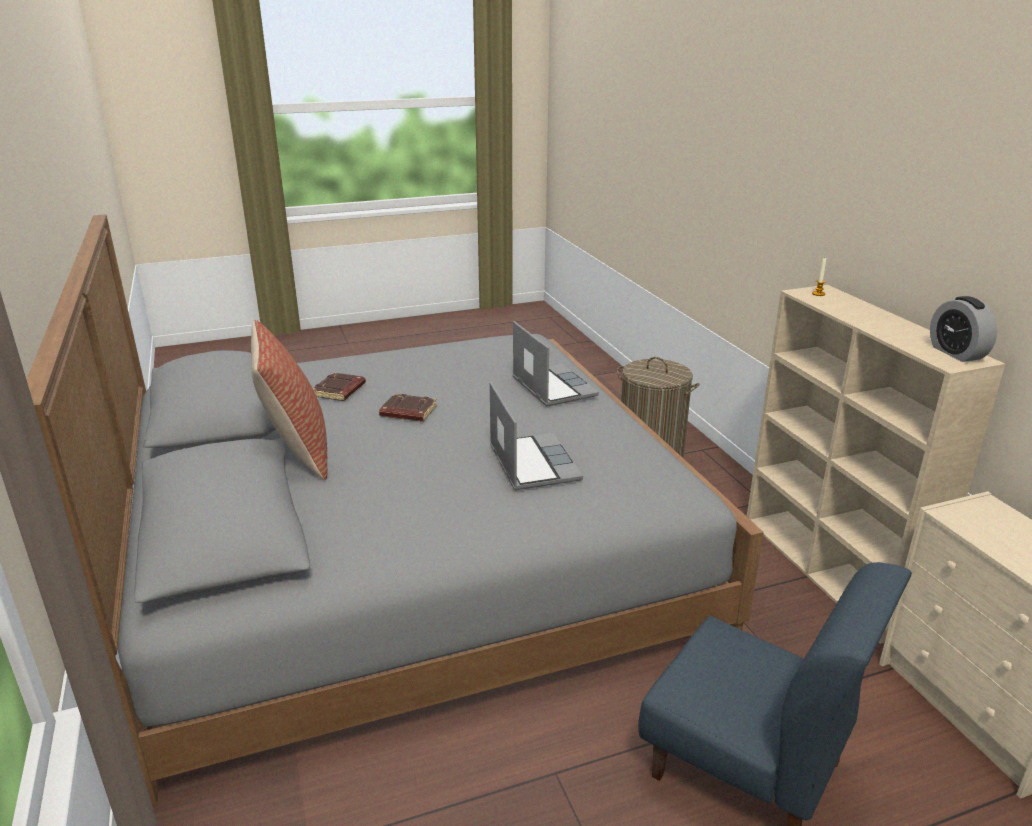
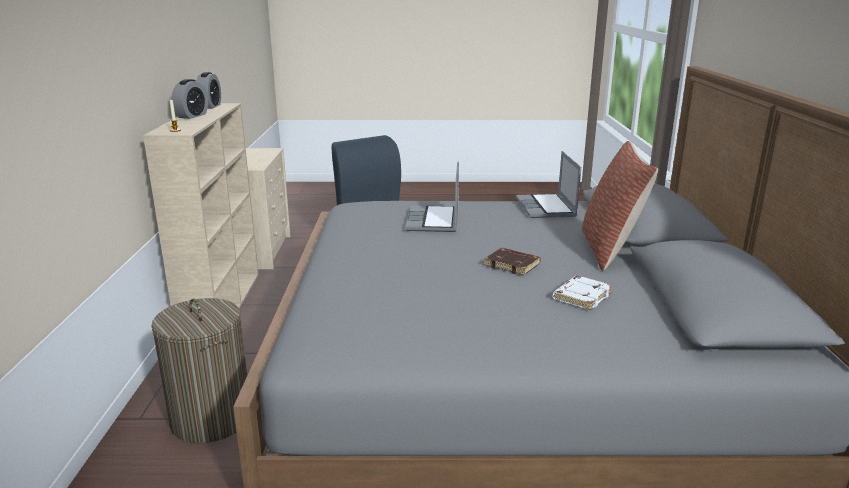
camera: 160 degrees left, 5 degrees down
(340, 391) = (581, 296): brown book -> white book
(552, 387) = (361, 268): laptop -> laptop (546, 208)
(893, 323) = (192, 116): none -> alarm clock

